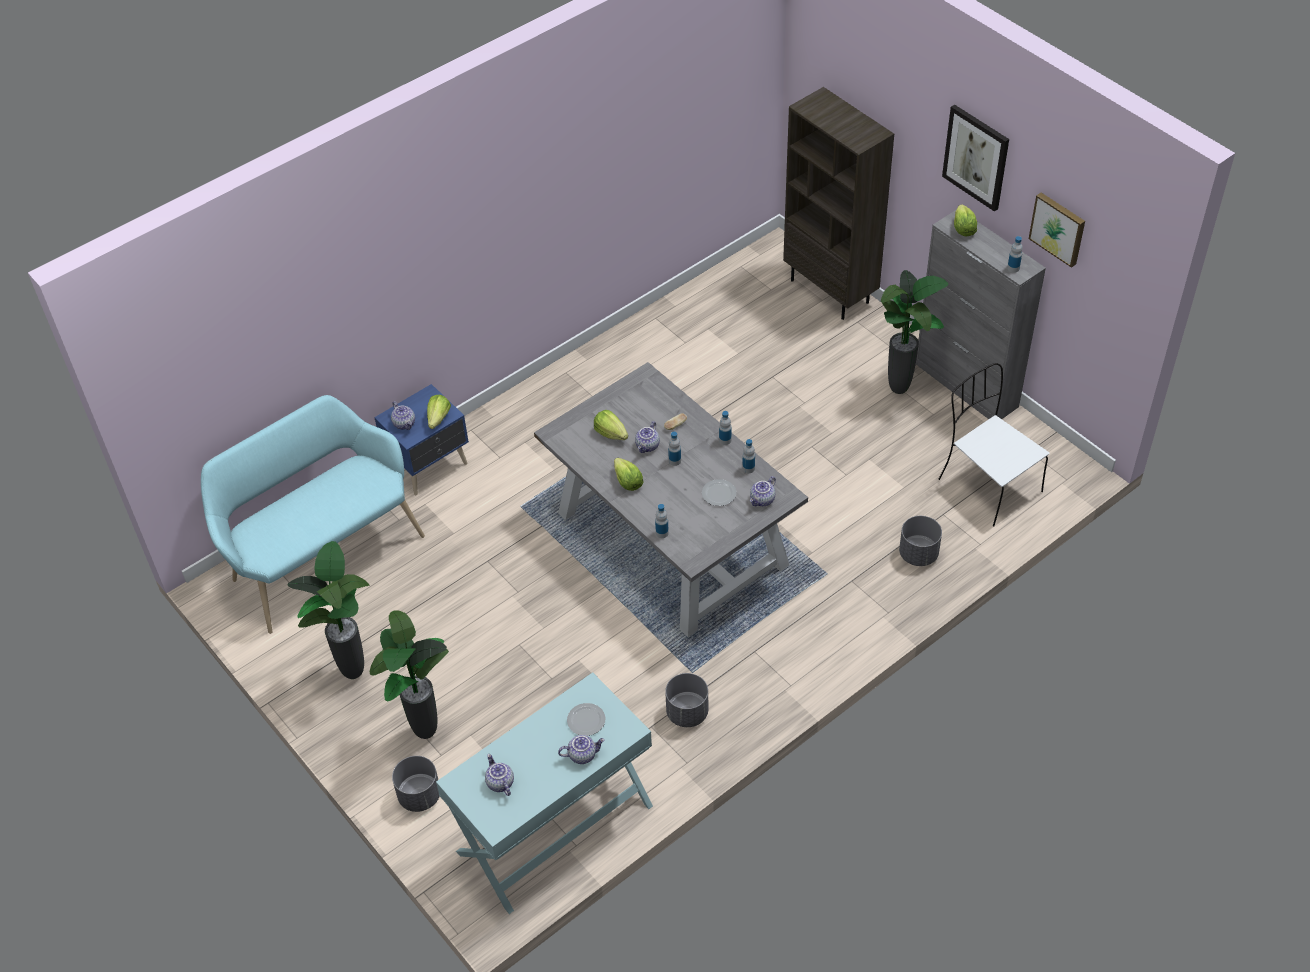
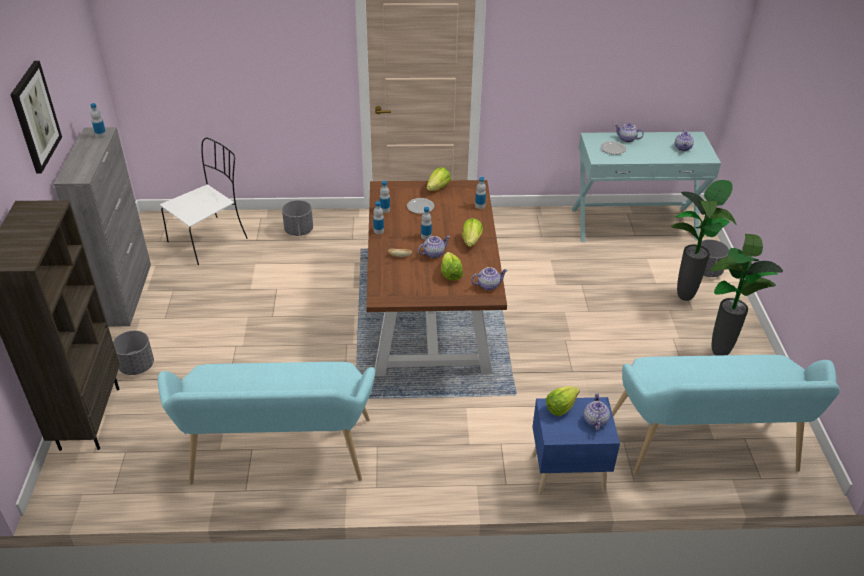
camera: 145 degrees left, 10 degrees down
(659, 348) = (278, 457): none -> turquoise bench
(673, 539) = (430, 314): grey dining table -> brown dining table
(687, 713) = (515, 232): grey planter -> grey planter (137, 366)
(762, 500) = (398, 191): teapot -> teapot (488, 285)
(900, 390) = (166, 316): potted plant -> none
(963, 228) = (78, 170): lettuce -> lettuce (438, 188)
(987, 484) = (209, 239): white chair -> white chair turned 135 degrees counterclockwise
(1058, 228) = (71, 84): picture -> none

